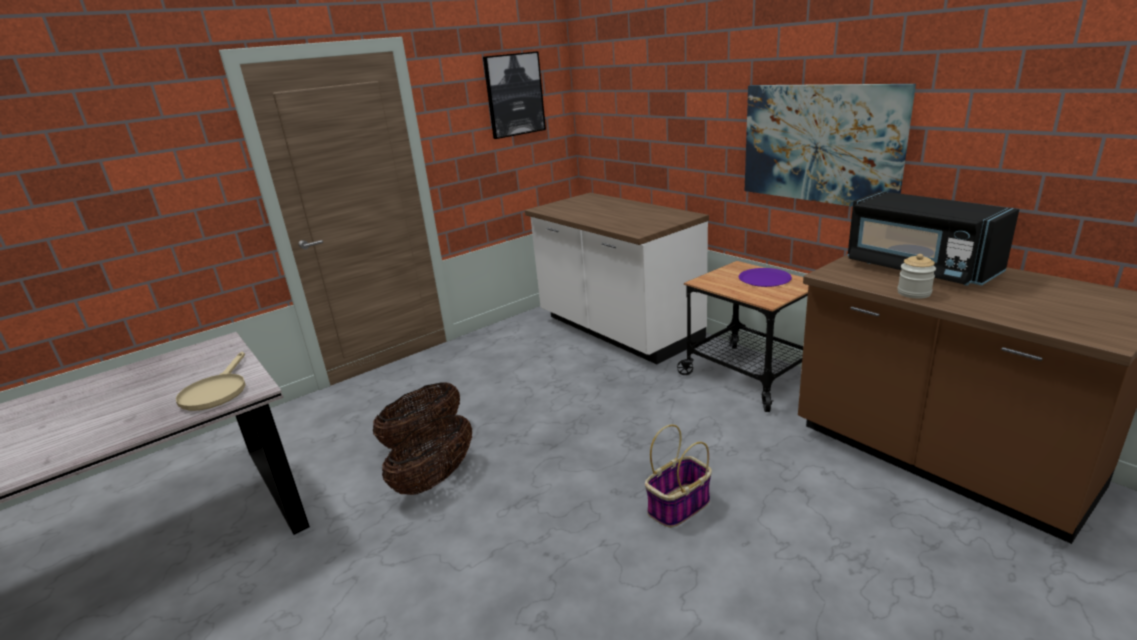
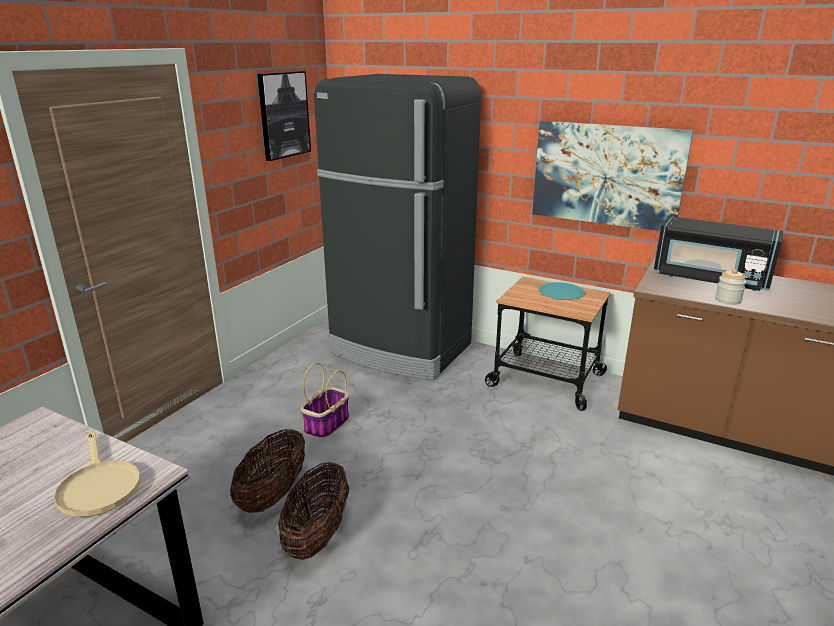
camera: 25 degrees left, 0 degrees up
(617, 330) = (400, 350): white counter -> black fridge
(678, 507) = (567, 510): basket -> basket (327, 425)
(764, 279) = (561, 292): purple plate -> turquoise plate

